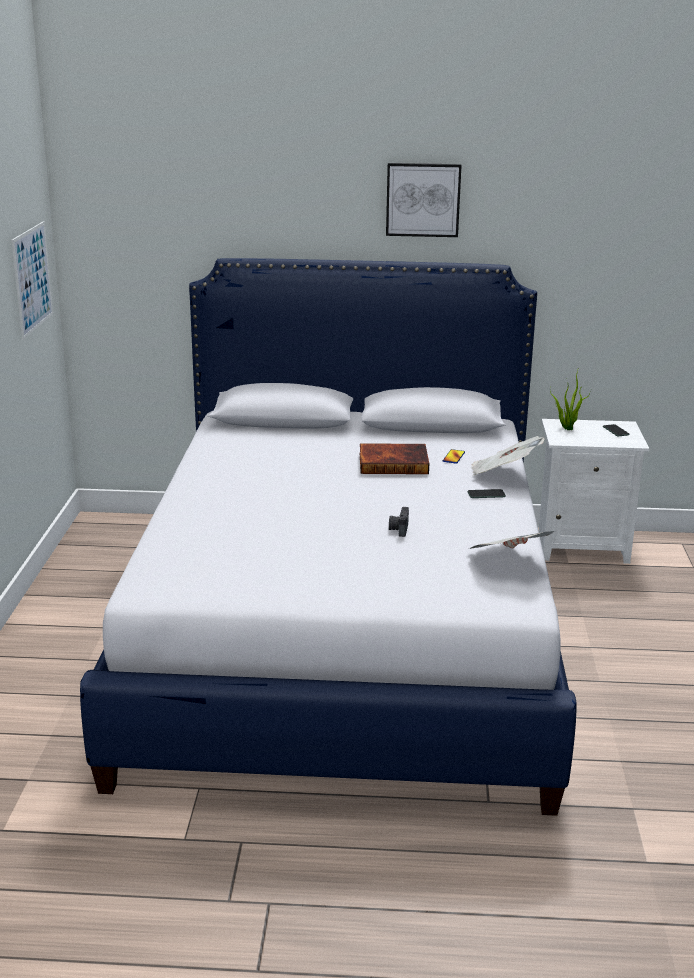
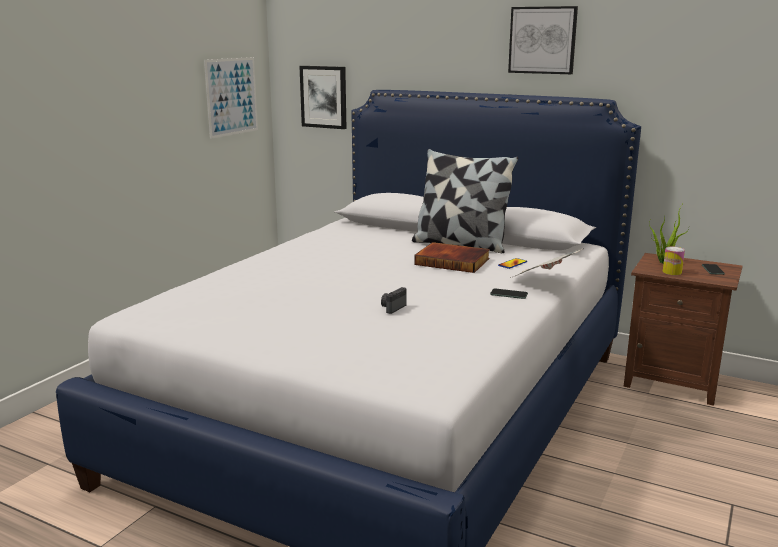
camera: 25 degrees right, 5 degrees down
(139, 266) = (324, 97): none -> picture
(378, 439) = (461, 244): none -> pillow
(508, 561) = (464, 349): newspaper -> none
(581, 546) = (672, 381): white nightstand -> brown nightstand
(584, 439) = (672, 272): none -> can

